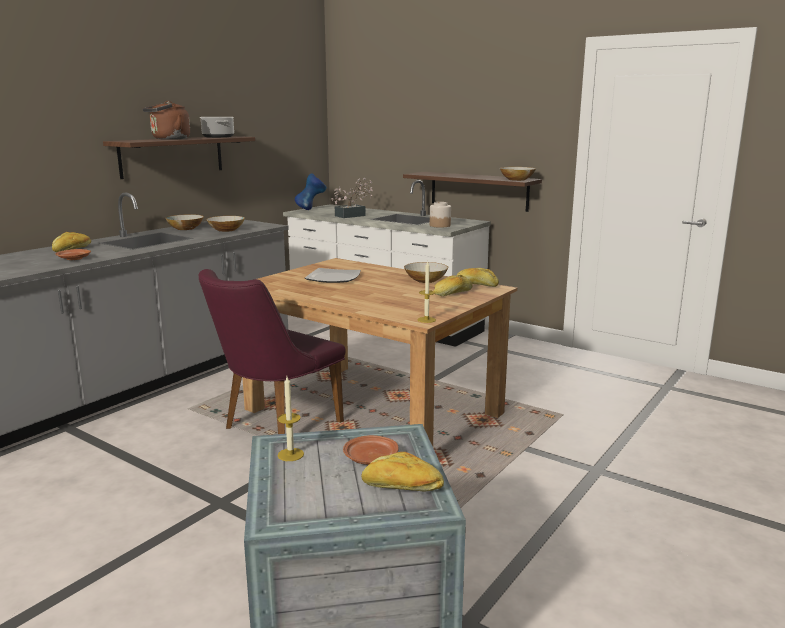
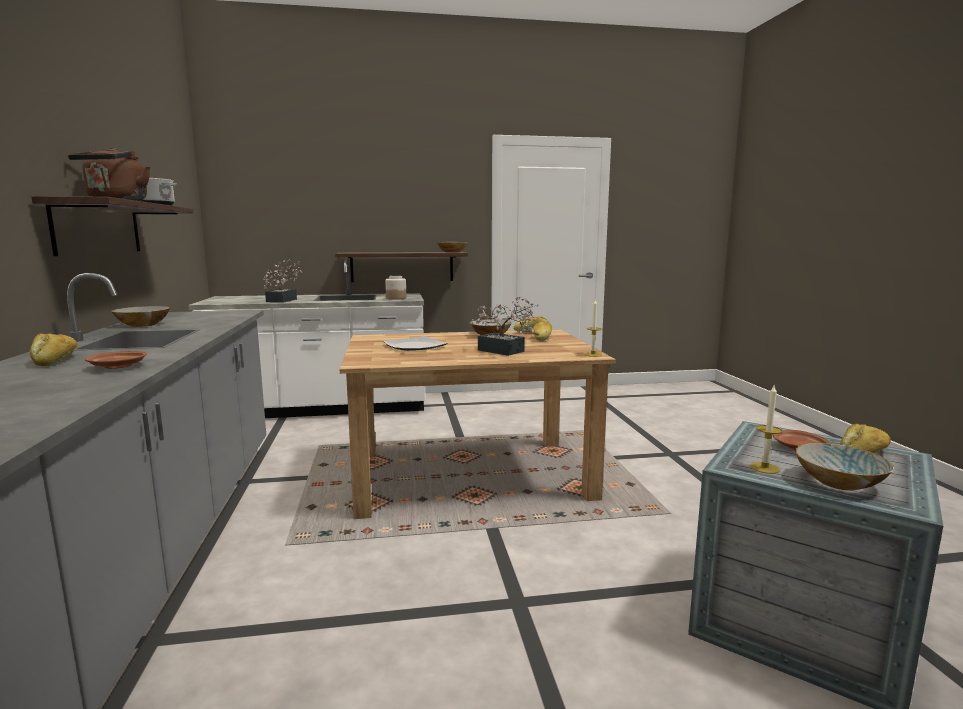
camera: 45 degrees left, 5 degrees down
(226, 230) = (208, 320): bowl -> bowl (840, 482)
(274, 427) = (418, 521): purple chair -> none
(311, 209) = (214, 300): blue vase -> none
(373, 298) = (504, 351): none -> potted plant

